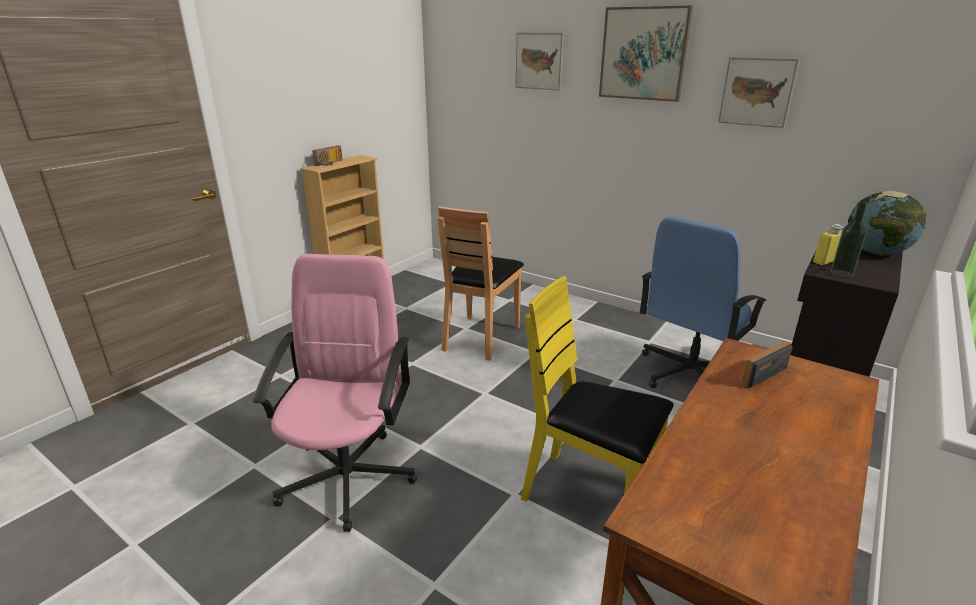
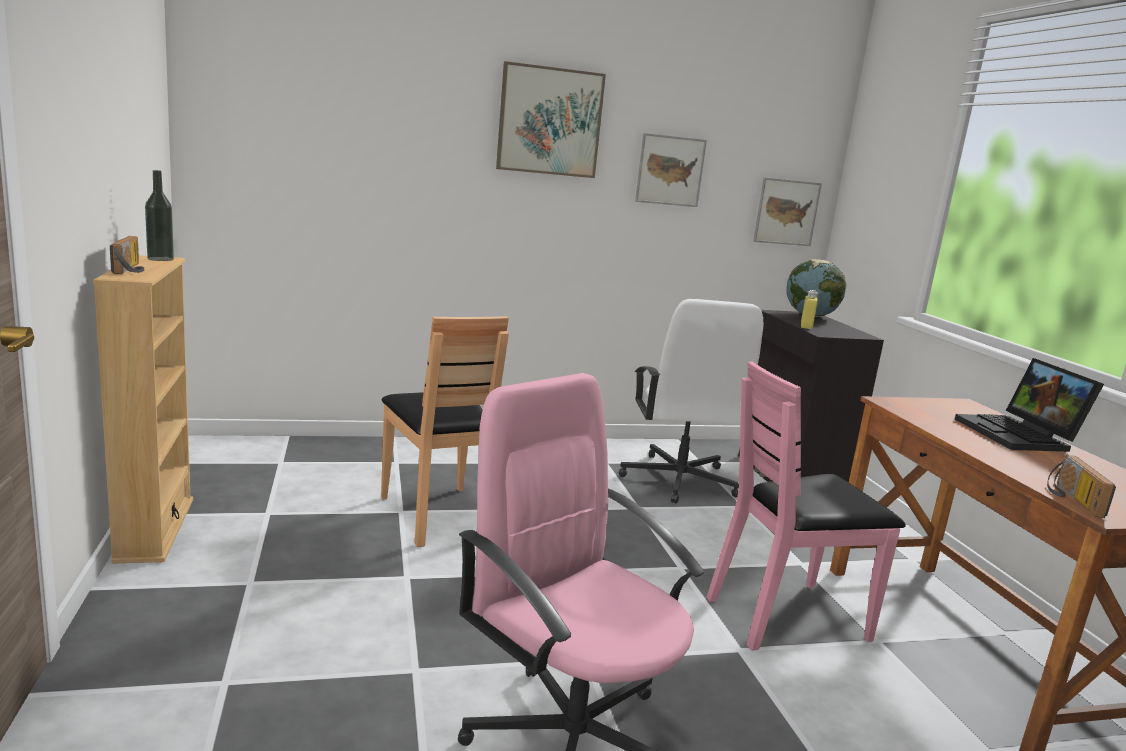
camera: 50 degrees left, 10 degrees down
(539, 61) = (402, 118): picture -> picture (786, 212)
(589, 497) = (787, 617): yellow chair -> pink chair
(688, 374) = (679, 480): blue office chair -> white office chair
(759, 372) = (929, 412): radio -> radio (1070, 499)
(812, 430) = (1020, 436): none -> laptop
(841, 273) = (833, 333): bottle -> bottle (160, 259)

